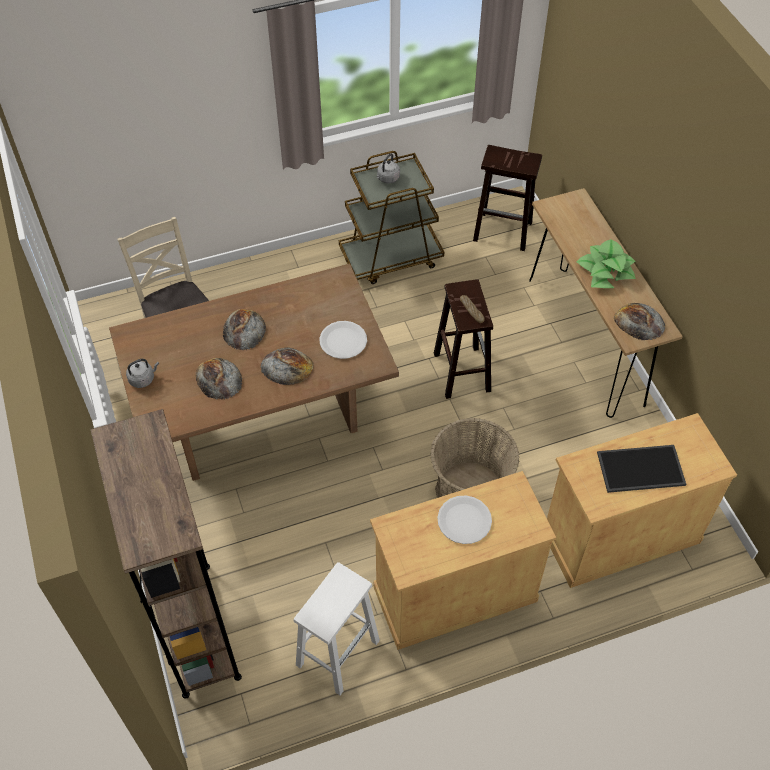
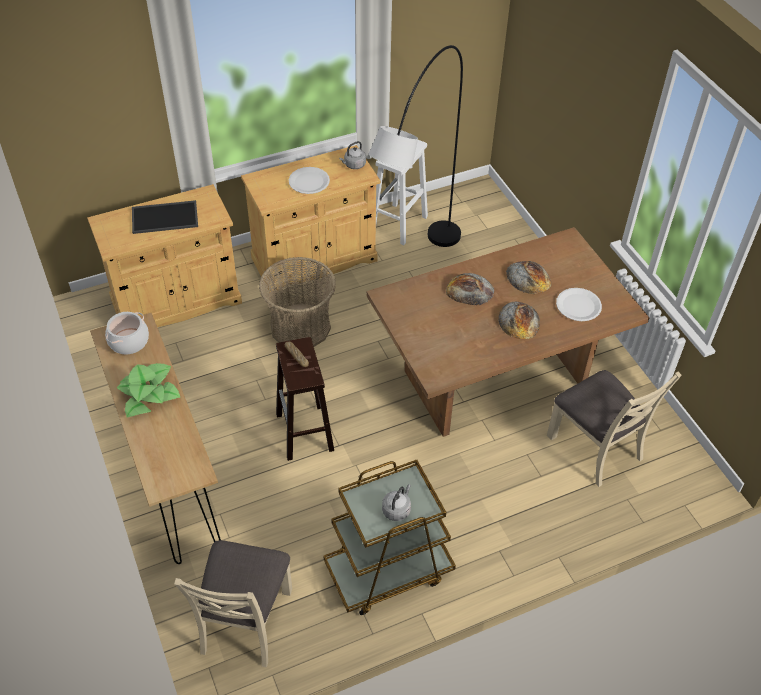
camera: 175 degrees right, 5 degrees down
(143, 379) = (595, 275): grey kettle -> grey kettle (353, 165)
(196, 628) = (504, 232): brown bookcase -> none
(328, 562) = (414, 274): none -> black floor lamp
(343, 341) = (421, 314): white plate -> white plate (578, 305)
(503, 231) = (245, 621): brown stool -> beige chair
(639, 322) = (129, 341): bread -> cooking pot

